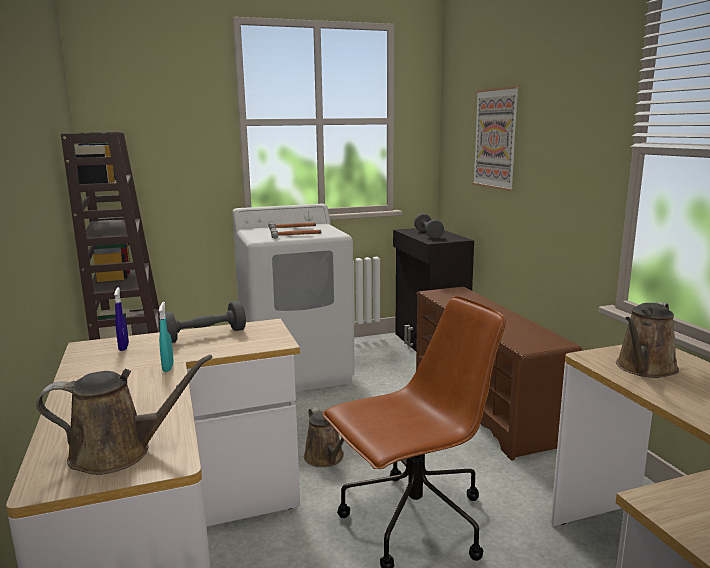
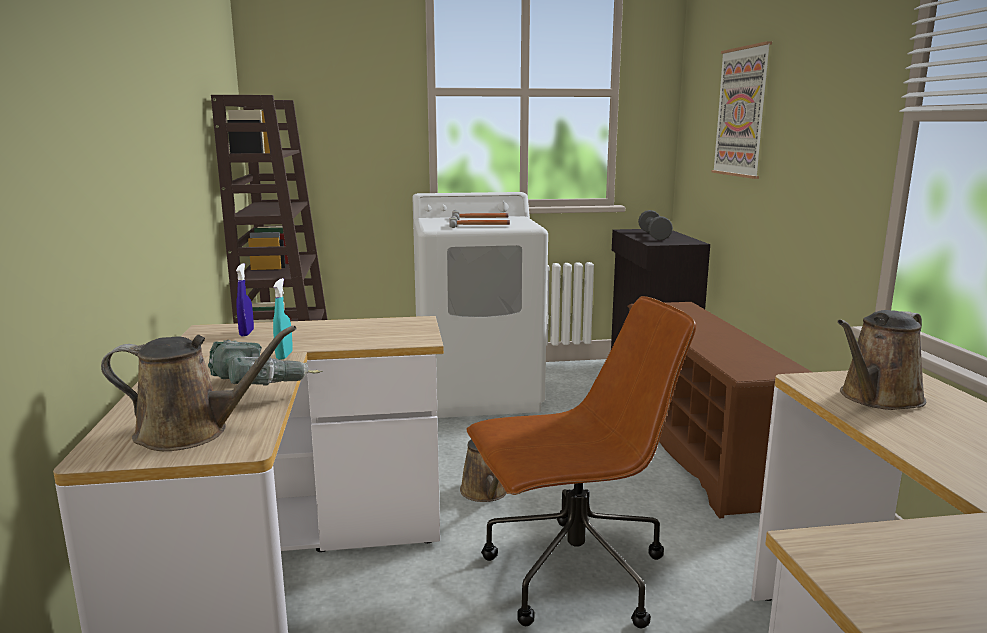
camera: 10 degrees right, 0 degrees up
(163, 402) = (262, 388): none -> power drill
(204, 335) = (340, 327): grey dumbbell -> none

